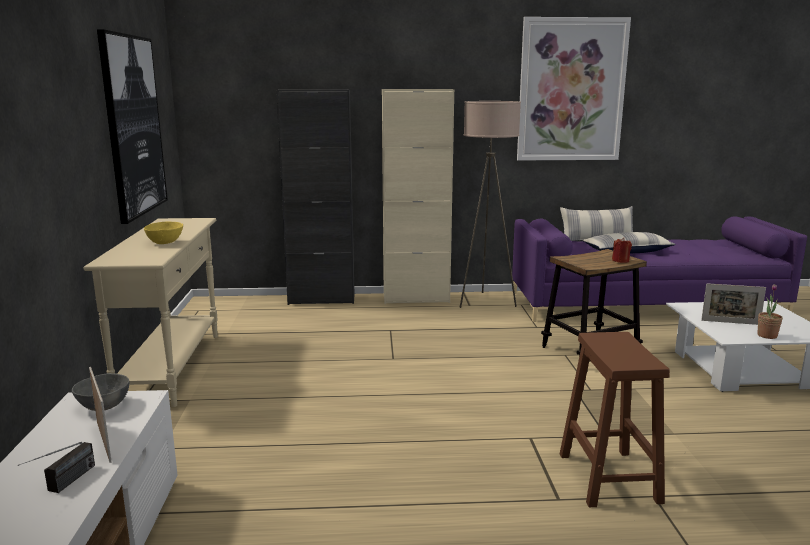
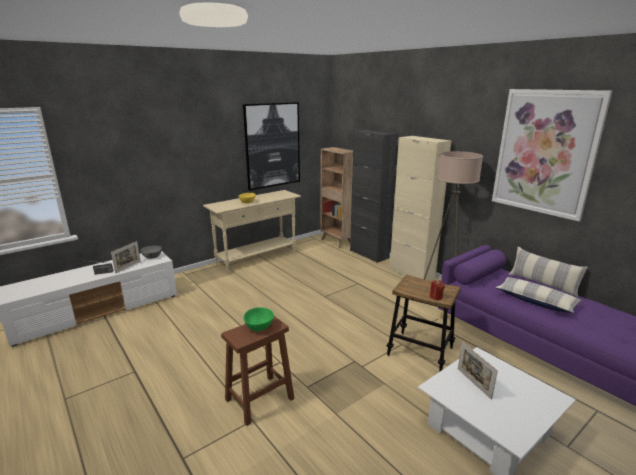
camera: 55 degrees right, 5 degrees up
(243, 303) = (337, 242): none -> brown bookcase
(615, 346) = (259, 327): none -> green bowl
(767, 335) = (467, 406): potted plant -> none

